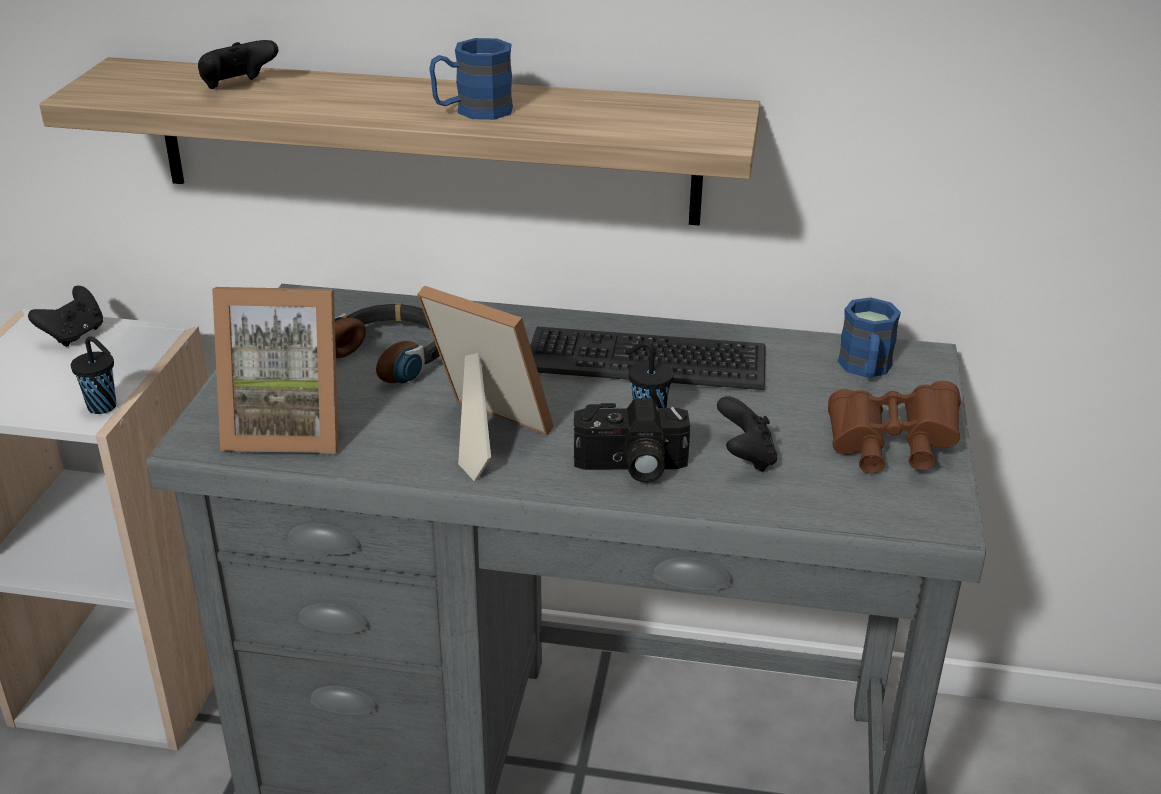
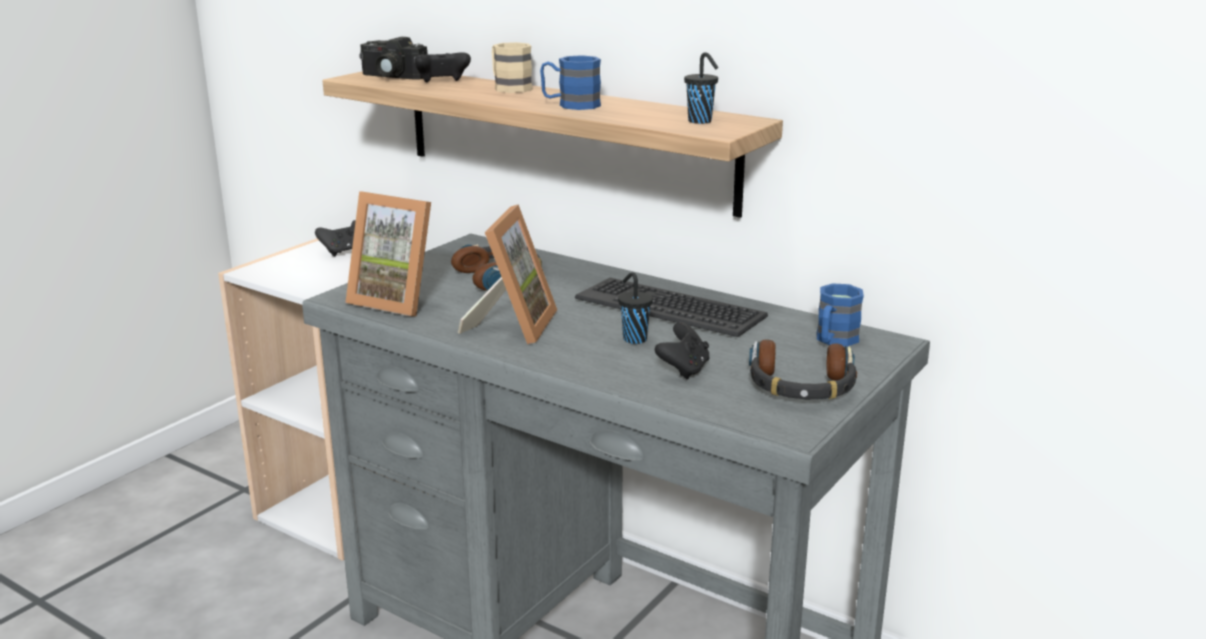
camera: 25 degrees right, 10 degrees down
(104, 407) = (326, 288): black cup -> black cup (701, 121)
(344, 85) = (508, 87): none -> beige mug
(480, 435) = (513, 325): picture frame -> picture frame turned 45 degrees clockwise
(630, 467) = (595, 359): camera -> camera (390, 76)
(890, 448) = (801, 386): brown binoculars -> headphones

